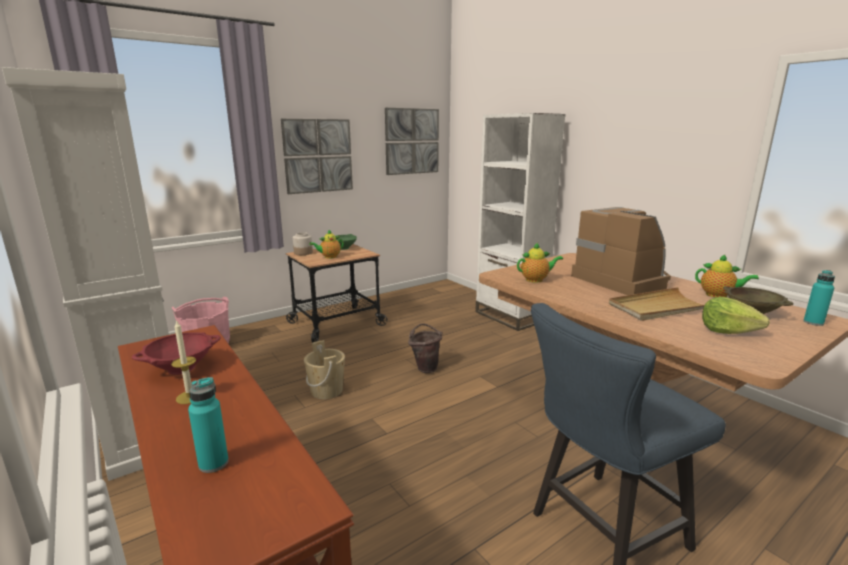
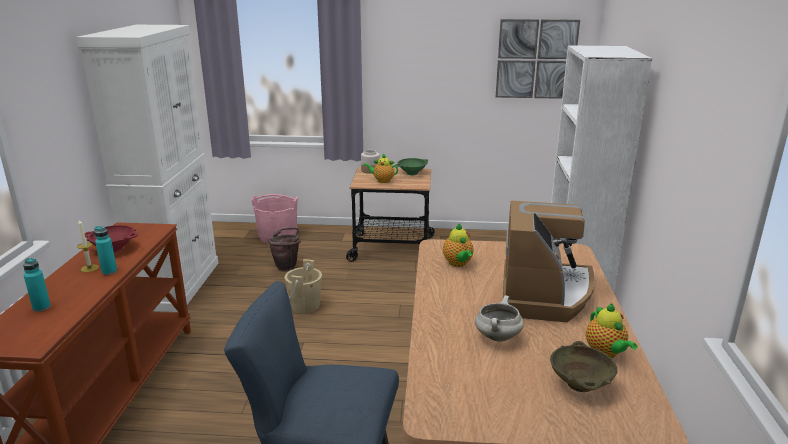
camera: 40 degrees right, 5 degrees up
(318, 156) = (412, 71): picture -> none
(425, 367) = (404, 319): brown bucket -> brown bucket (287, 266)
(536, 280) = (458, 263): teapot -> teapot turned 45 degrees clockwise
(660, 307) = (497, 336): beige tray -> white cooking pot
(727, 330) = (495, 384): lettuce -> none
(813, 322) = (623, 425): turquoise bottle -> turquoise bottle (109, 271)

